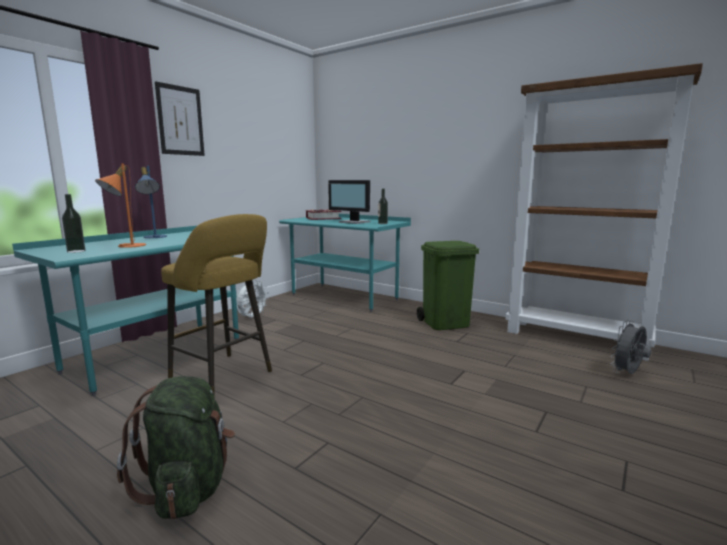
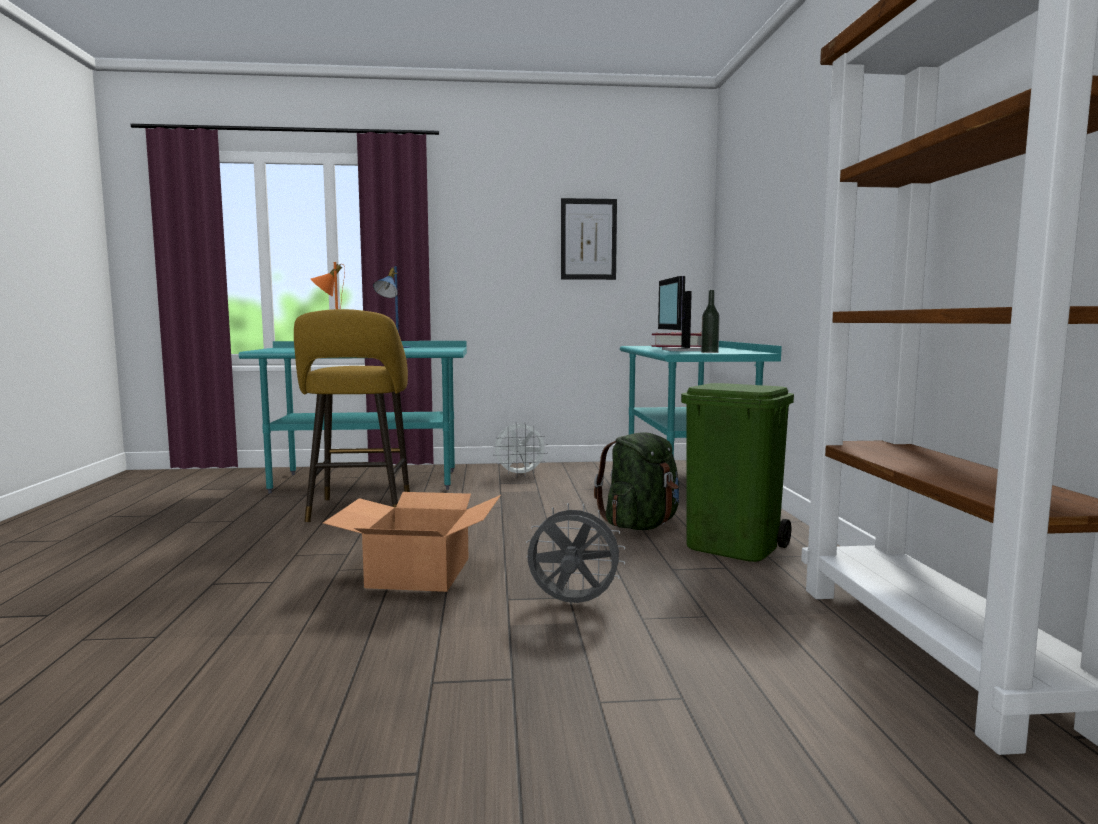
camera: 50 degrees right, 5 degrees down
(76, 251) = (288, 349): bottle -> none
(180, 120) = (472, 213): picture -> picture (588, 239)
(188, 487) = (155, 561): green backpack -> green backpack (641, 525)
(381, 393) = (417, 572): none -> cardboard box
(627, 374) = (840, 735): grey fan -> grey fan (572, 604)

